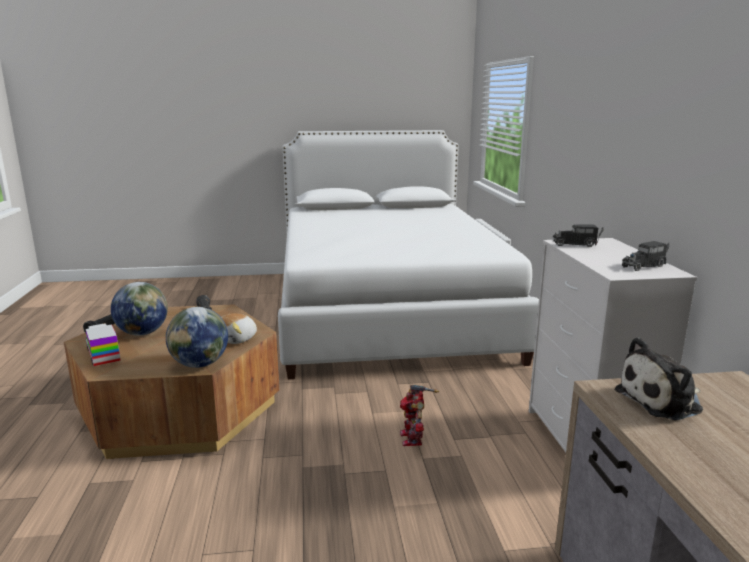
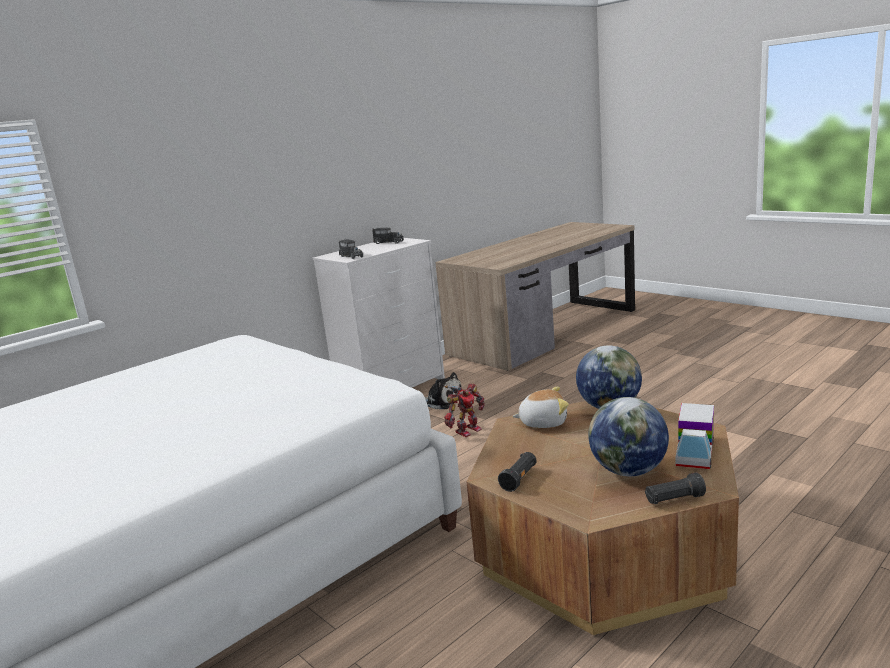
camera: 125 degrees left, 0 degrees up
(662, 401) = (493, 261): plush toy -> plush toy (442, 401)

